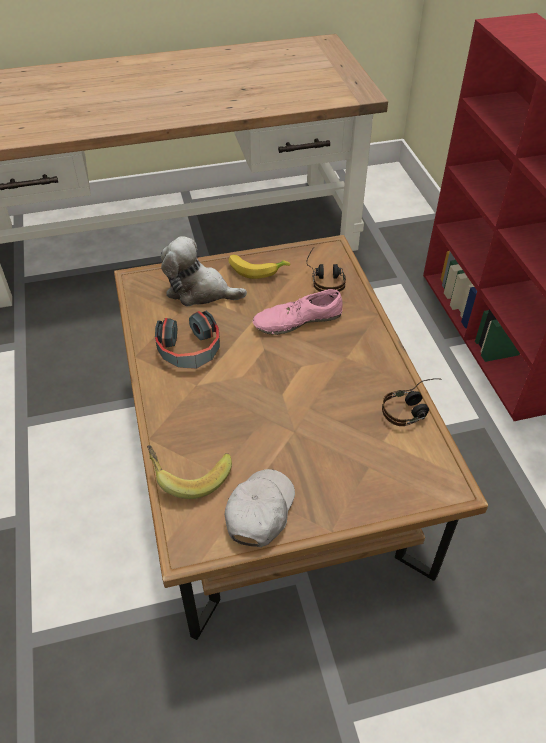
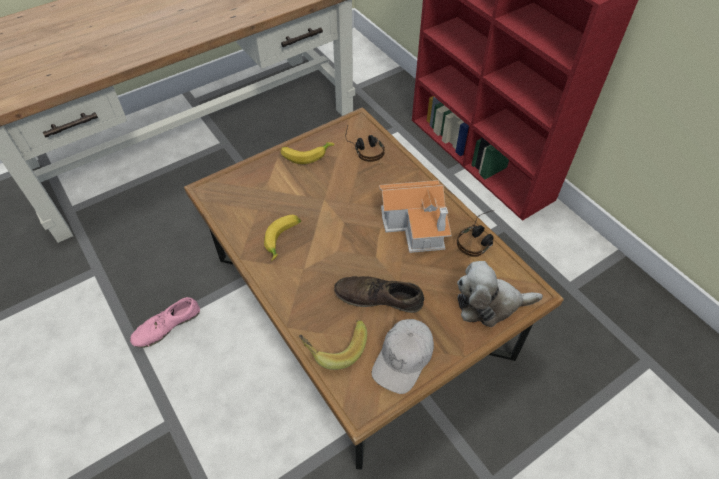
camera: 20 degrees left, 5 degrees up
(189, 350) = (283, 240): headphones -> banana
(199, 291) = (267, 186): plush toy -> plush toy (490, 304)
(259, 511) = (403, 359): white cap -> white cap turned 150 degrees counterclockwise
(264, 438) = (378, 298): none -> brown shoe
(297, 320) = (359, 190): pink shoe -> pink shoe (167, 326)
(346, 373) = (417, 225): none -> toy house

